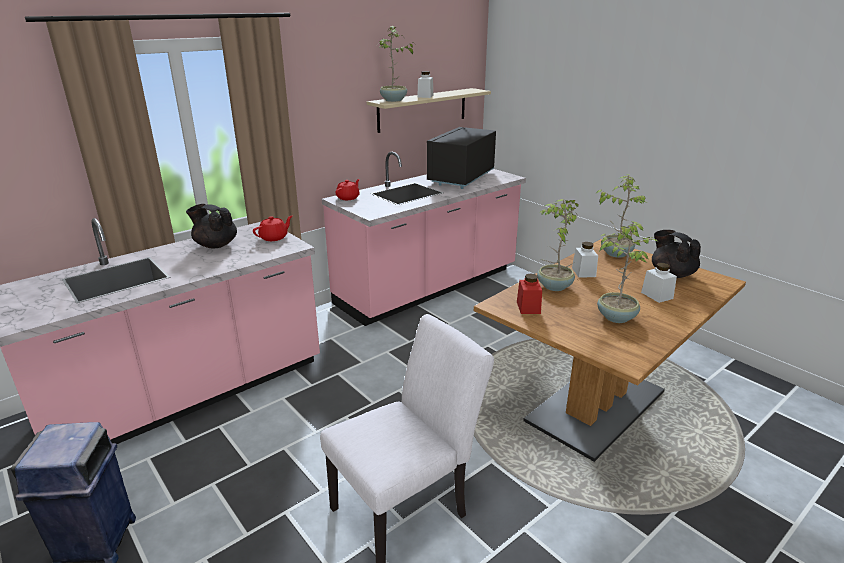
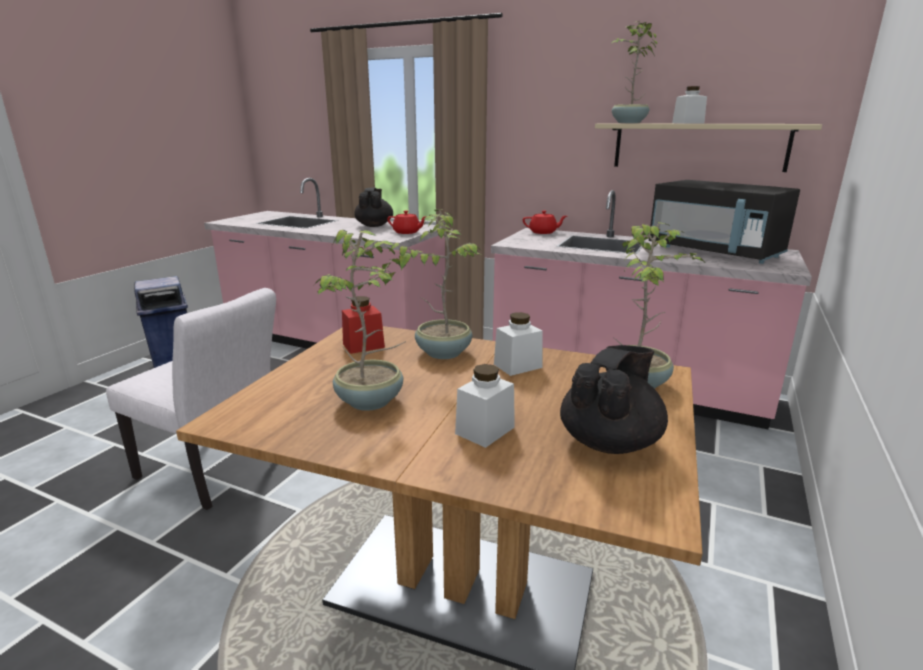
camera: 65 degrees right, 5 degrees down
(461, 177) = (714, 252): black microwave -> black microwave turned 135 degrees counterclockwise

